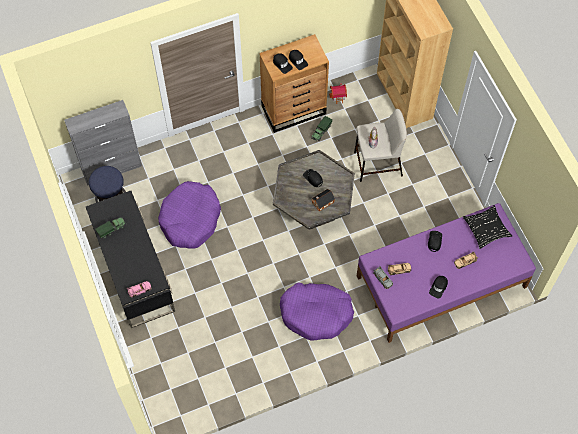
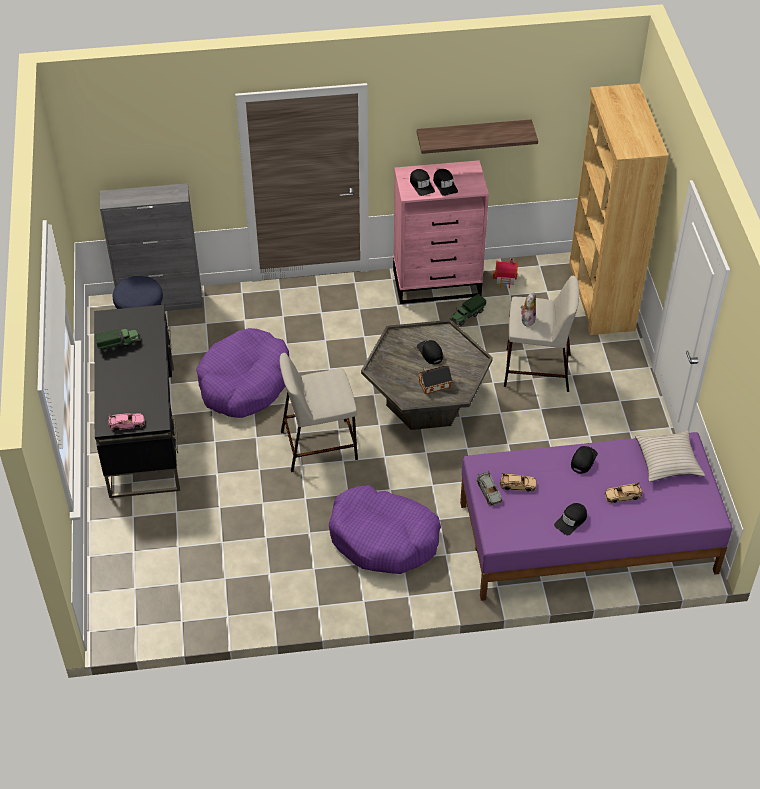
camera: 15 degrees right, 15 degrees down
(254, 254) = (320, 444): none -> beige stool
(294, 110) = (437, 283): brown dresser -> pink dresser
(310, 21) = (473, 135): none -> shelf
(486, 229) = (667, 461): black pillow -> beige pillow

